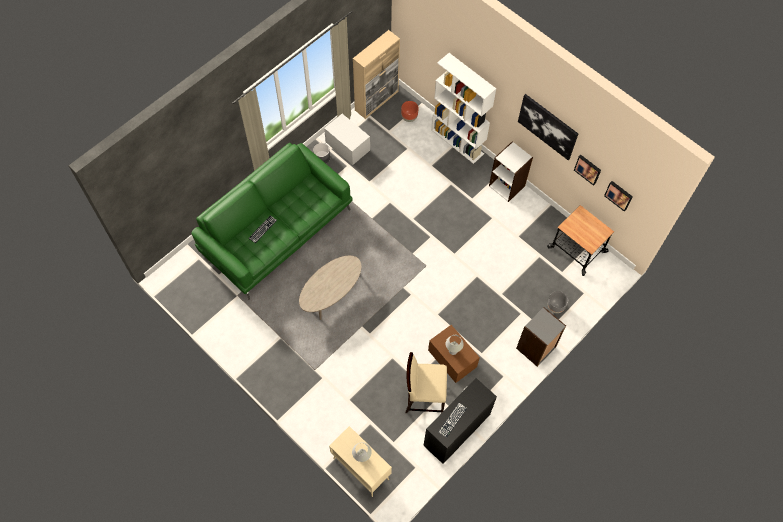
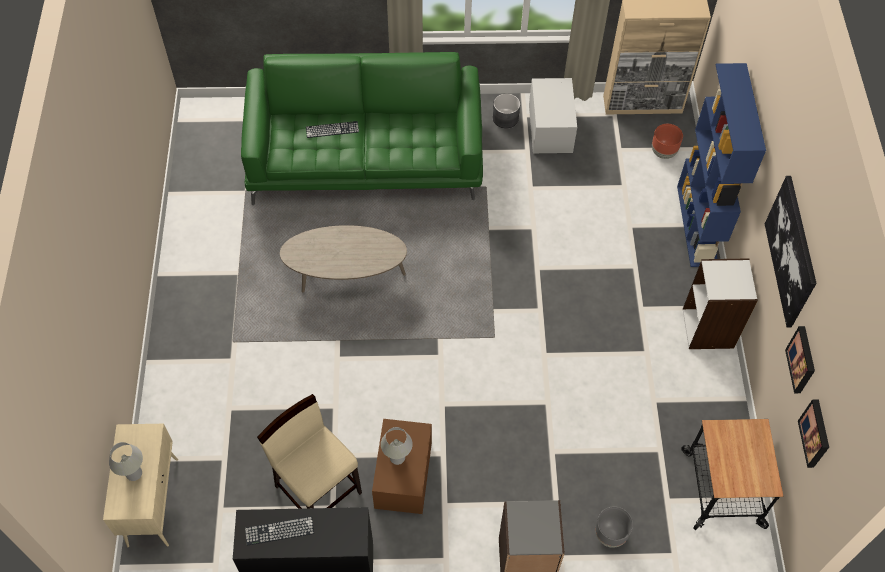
camera: 45 degrees right, 5 degrees down
(457, 142) = (697, 226): white bookcase -> blue bookcase

